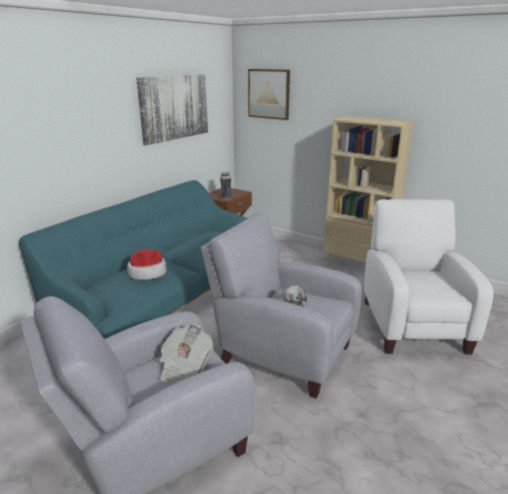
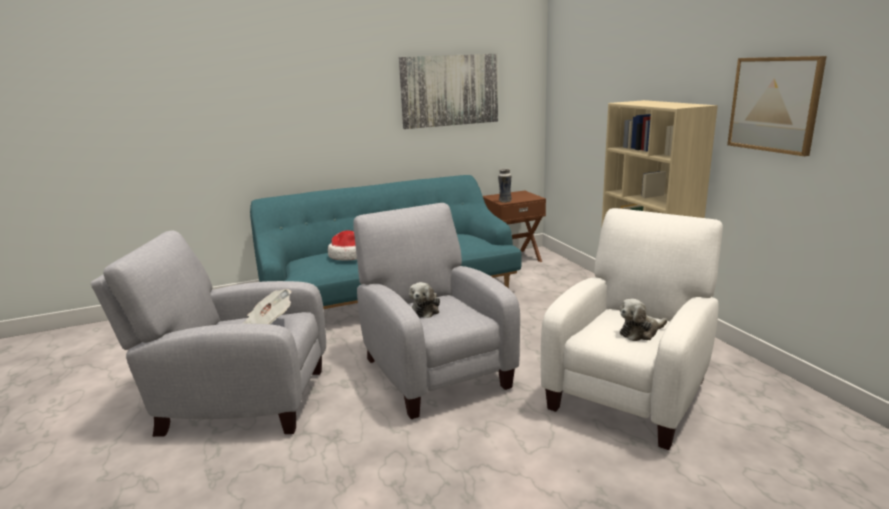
camera: 35 degrees right, 5 degrees down
(269, 94) = (575, 75): picture -> picture (774, 104)
(437, 284) = (640, 332): none -> plush toy

